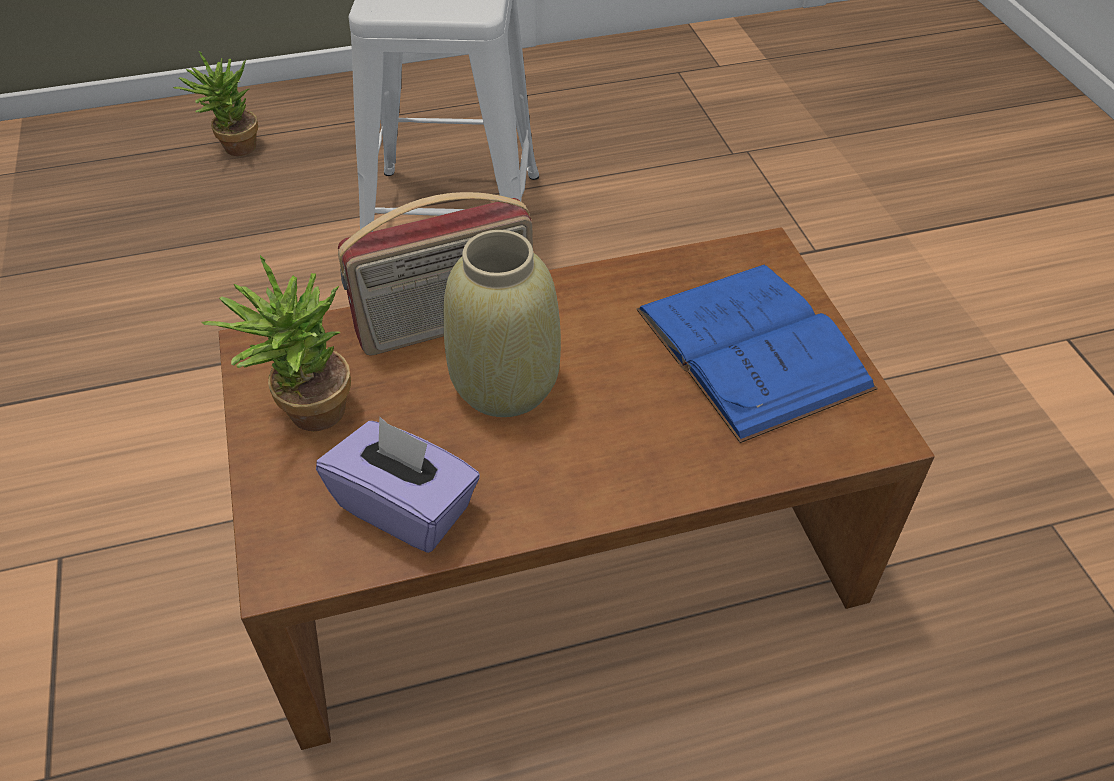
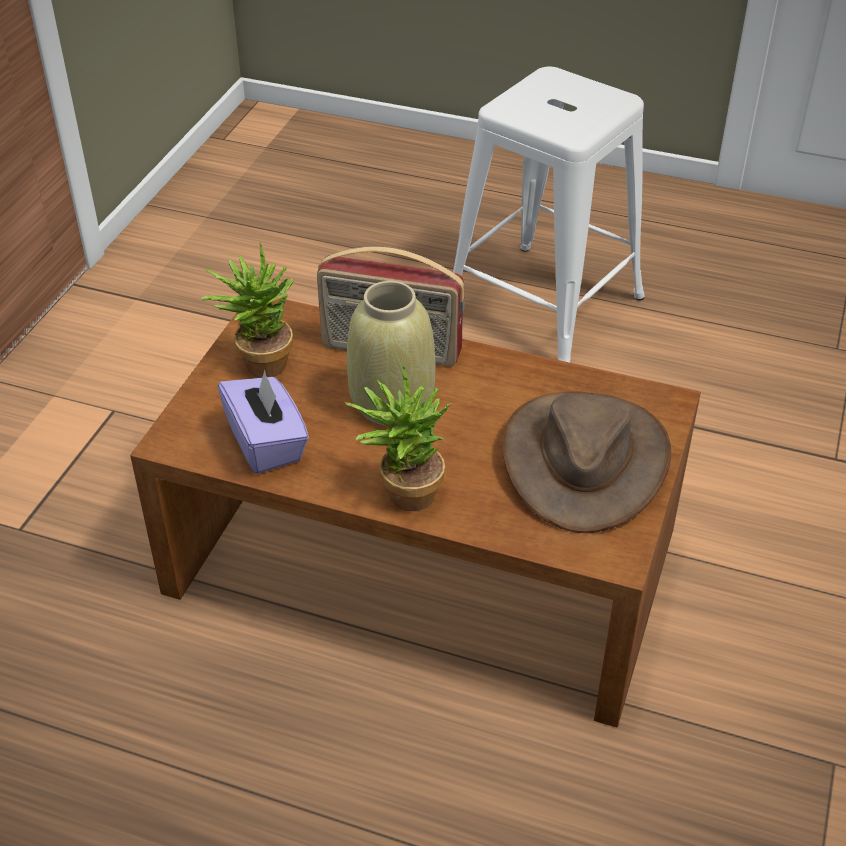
camera: 35 degrees right, 5 degrees down
(233, 148) = (424, 185): potted plant -> potted plant (402, 493)
(752, 348) = (584, 460): blue book -> brown hat

